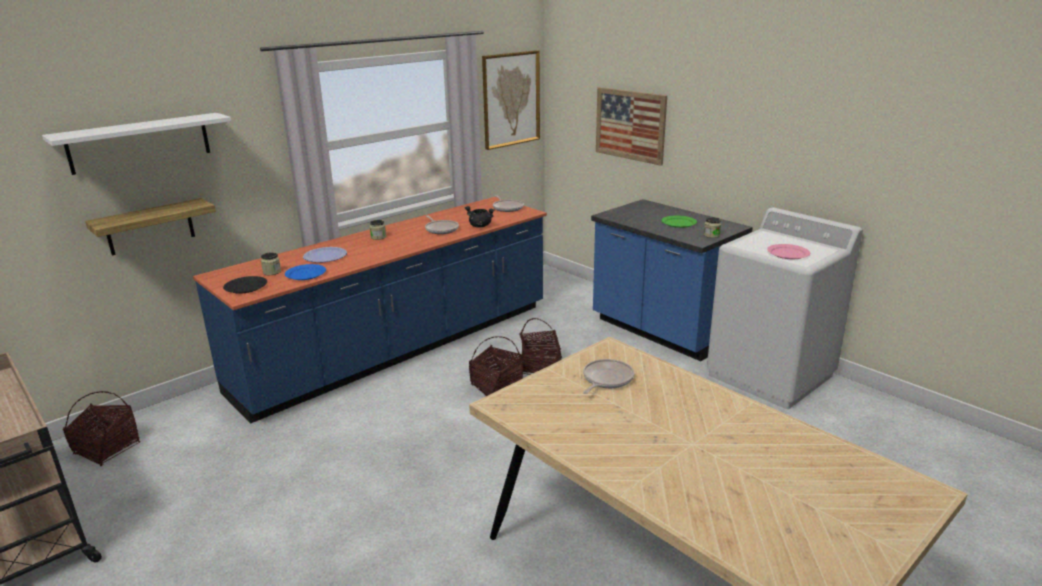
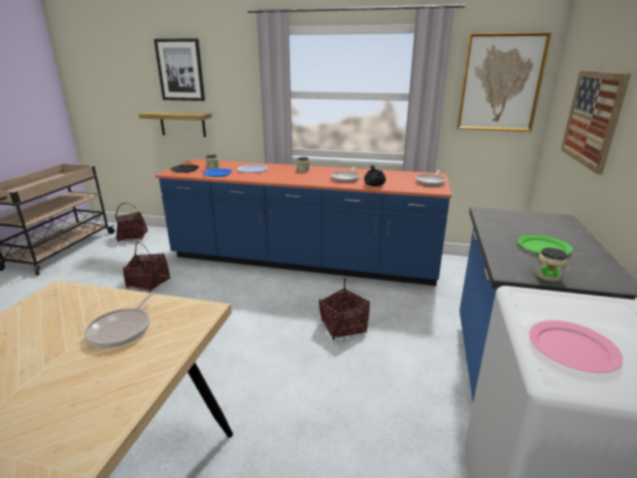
camera: 55 degrees right, 0 degrees up
(140, 143) = (180, 70): white shelf -> picture
(496, 387) = (292, 318): basket -> basket (148, 283)
(606, 379) = (122, 329): frying pan -> frying pan turned 105 degrees clockwise

